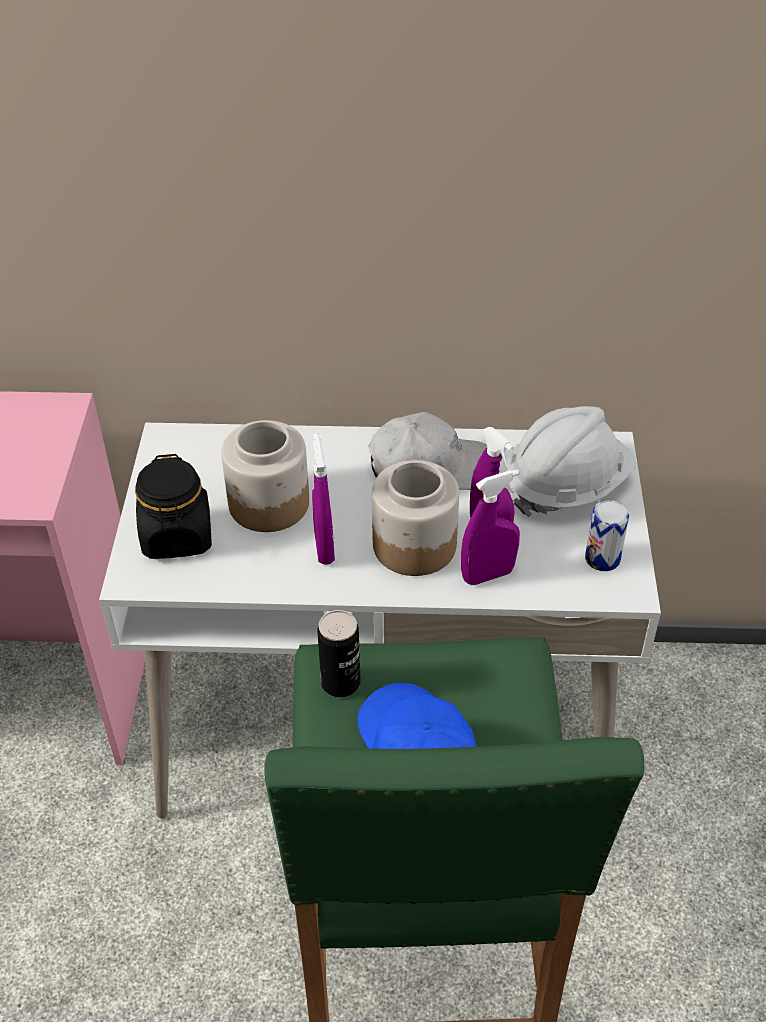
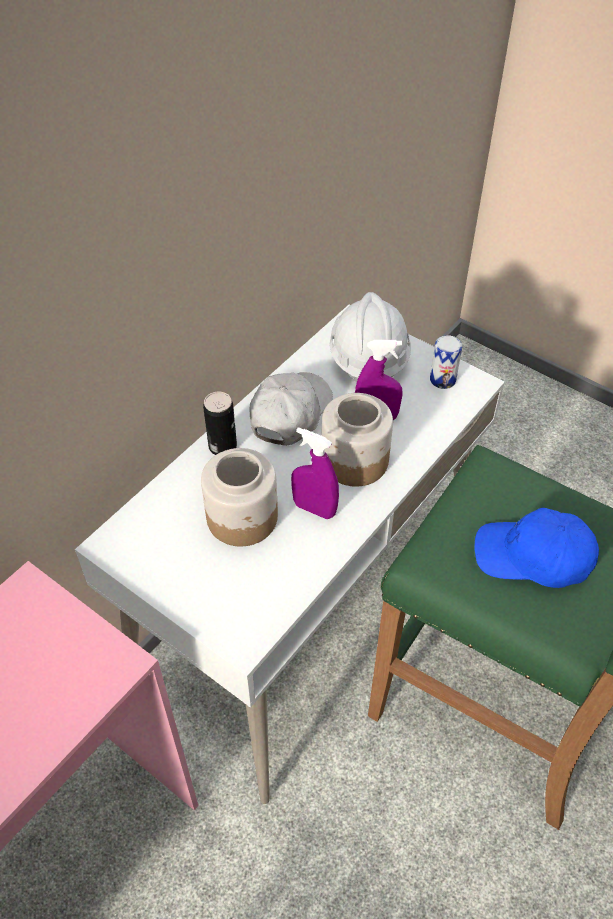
camera: 55 degrees left, 5 degrees up
(177, 536) = (225, 590): black jar -> none
(340, 682) = (447, 566): can -> can (222, 446)
(488, 575) = (412, 439): purple spray bottle -> none

